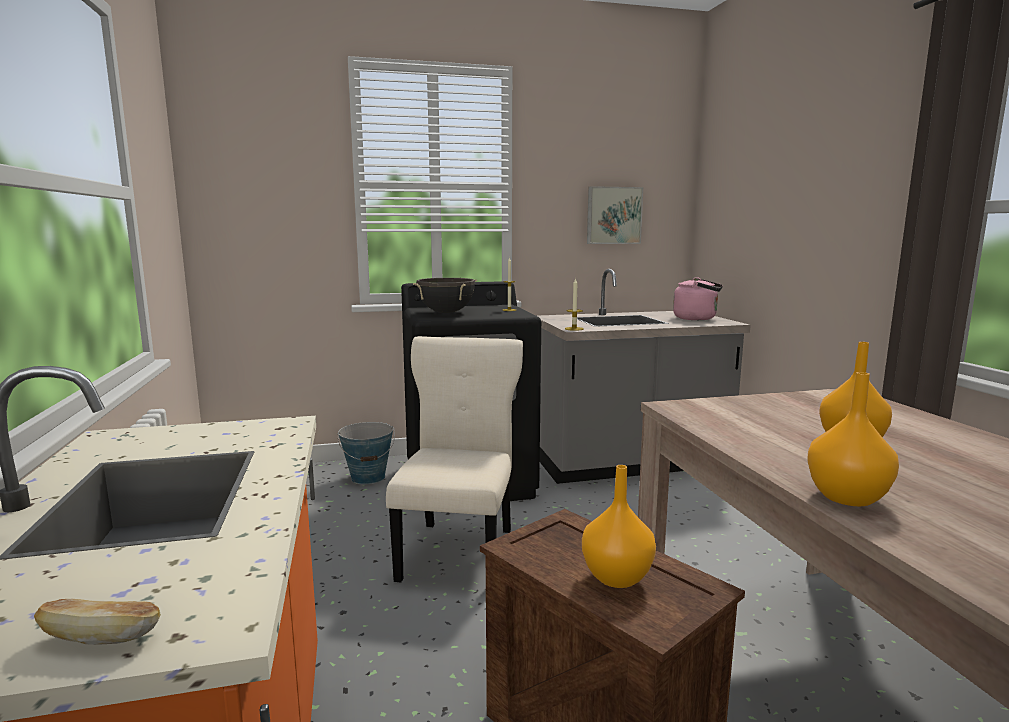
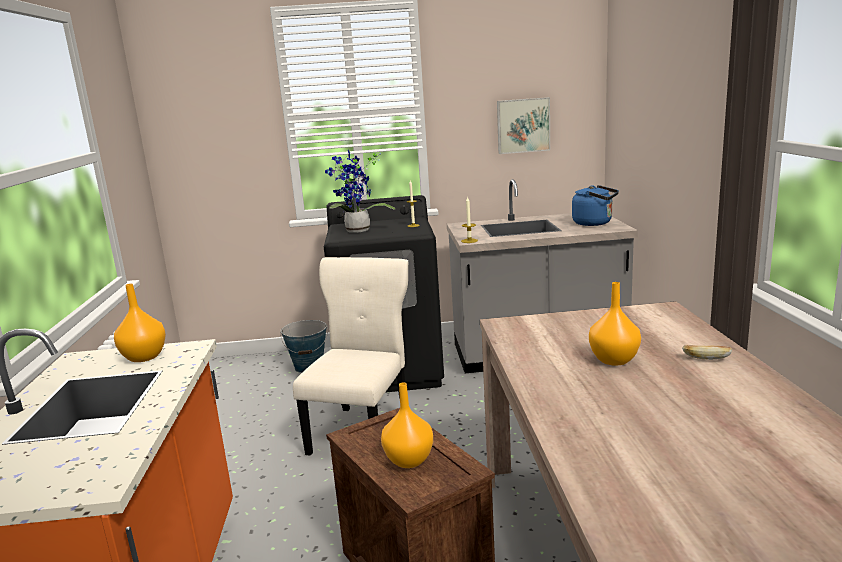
camera: 10 degrees right, 5 degrees up
(101, 638) = (44, 489): bread -> bread (706, 358)
(446, 313) = (357, 231): black cooking pot -> potted plant
(697, 318) = (595, 223): pink kettle -> blue kettle
(849, 498) = (559, 409): orange vase -> orange vase (145, 357)

